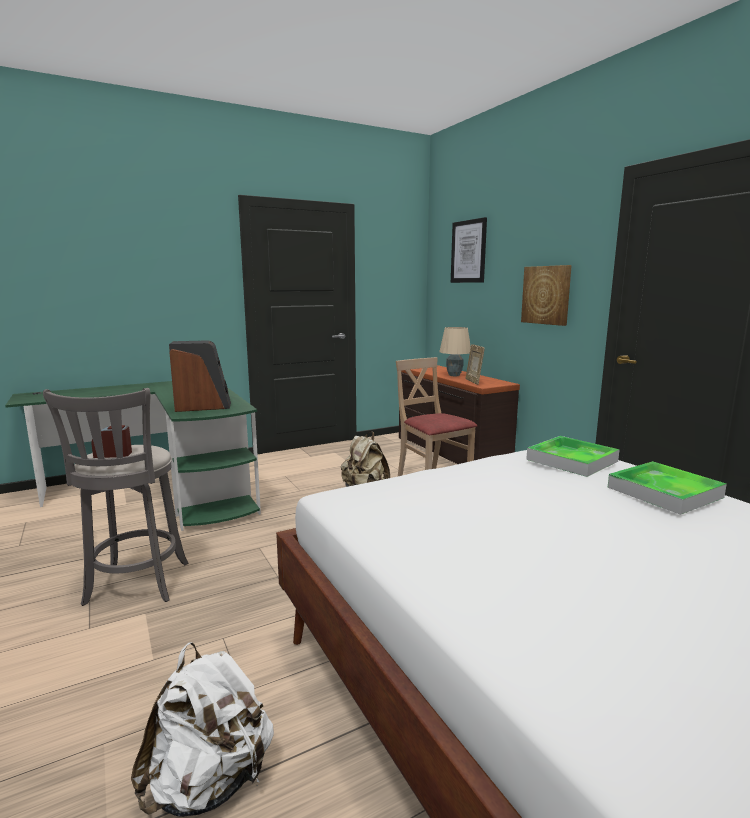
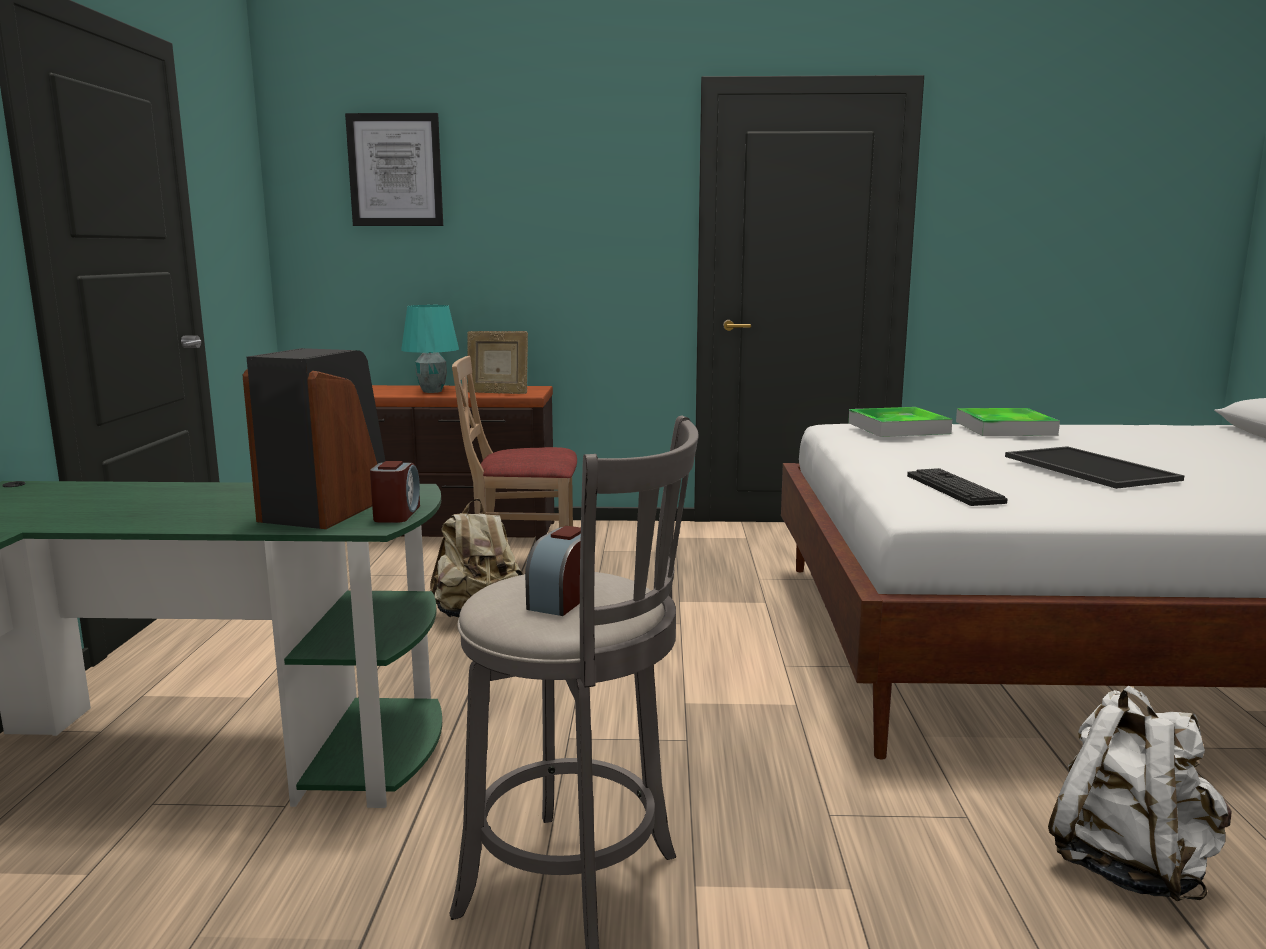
camera: 60 degrees left, 0 degrees up
(201, 414) = (397, 514): none -> alarm clock
(399, 497) = (954, 489): none -> keyboard
(454, 375) = (433, 391): beige table lamp -> turquoise table lamp
(546, 295) = (587, 245): picture -> none
(546, 534) = (1086, 468): none -> tray

